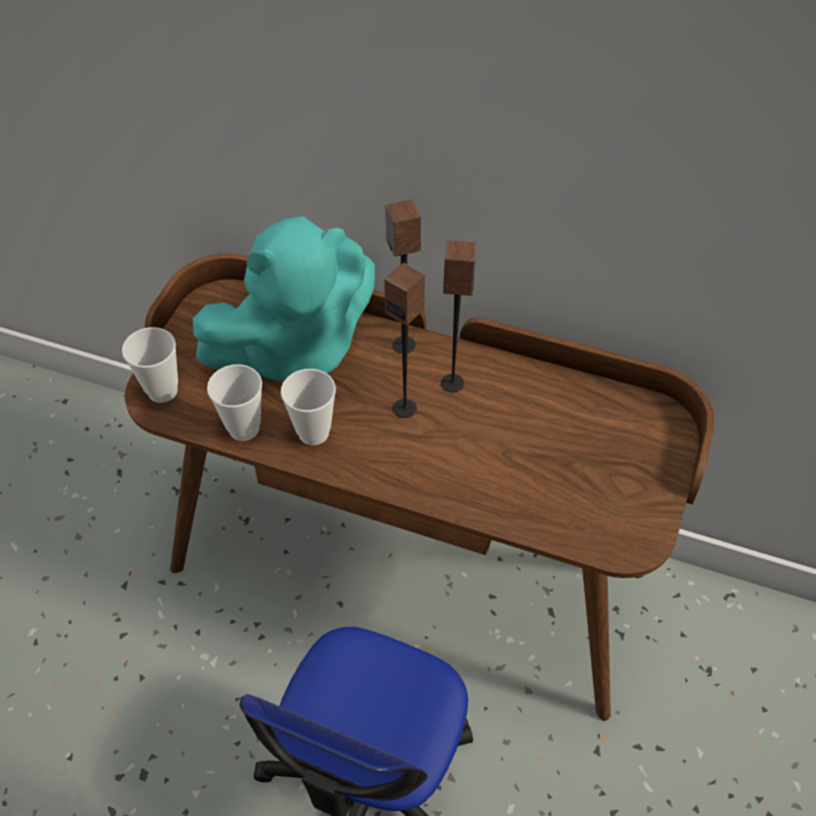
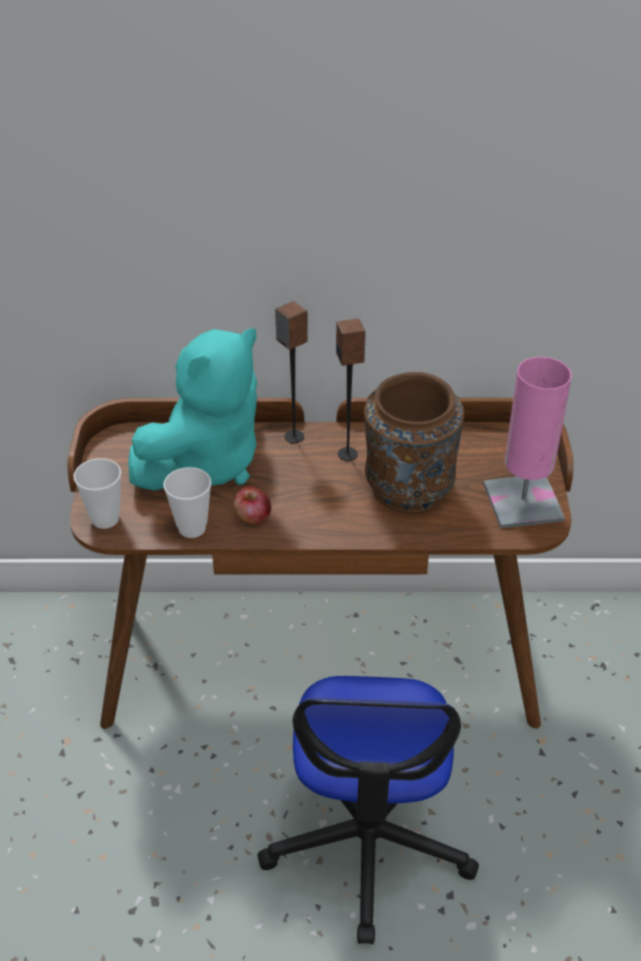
camera: 20 degrees left, 10 degrees down
(313, 433) = (252, 516): cup -> apple
(405, 408) = (318, 480): speaker -> none
(499, 449) = (408, 490): none -> brown vase
(625, 505) = (523, 502): none -> pink table lamp

